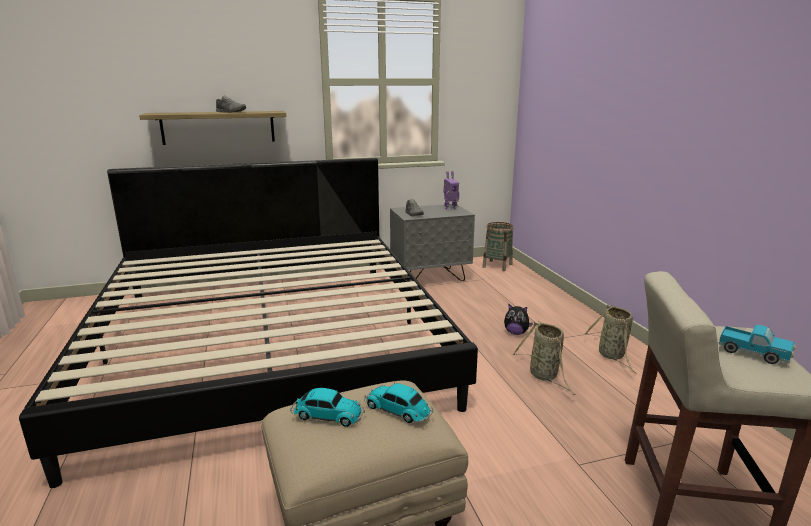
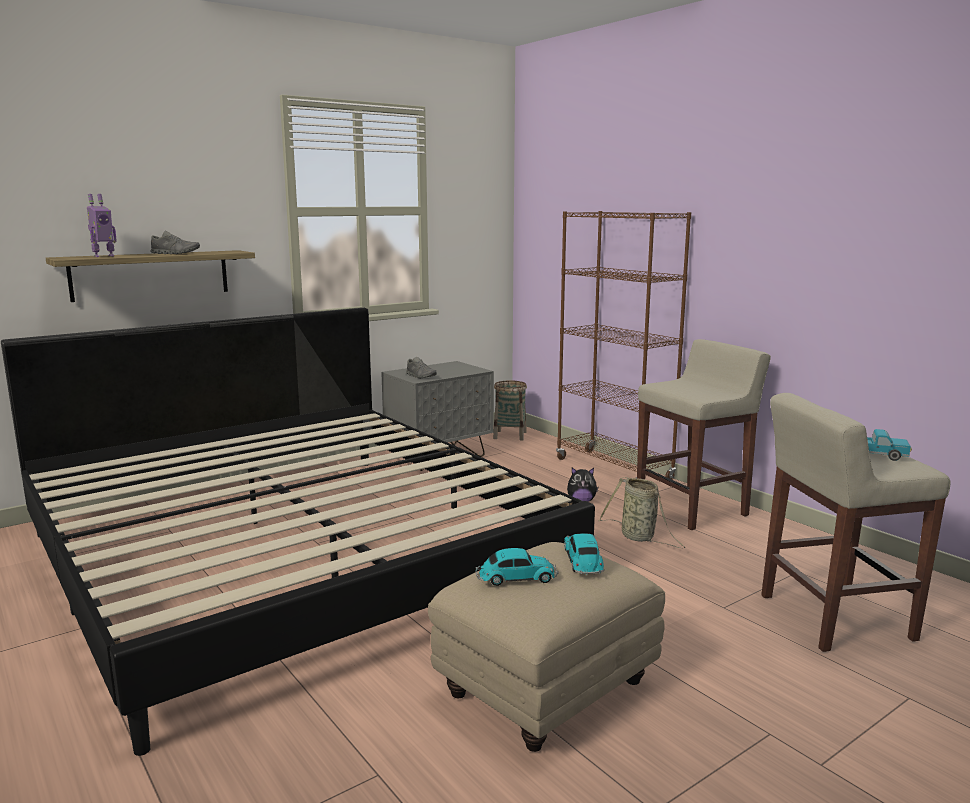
camera: 20 degrees left, 5 degrees down
(399, 410) = (583, 561): toy car -> toy car turned 75 degrees clockwise
(450, 208) = (457, 366): toy robot -> toy robot (103, 256)
(563, 307) = (613, 470): none -> brown bookcase
(612, 355) = (693, 509): basket -> beige stool

